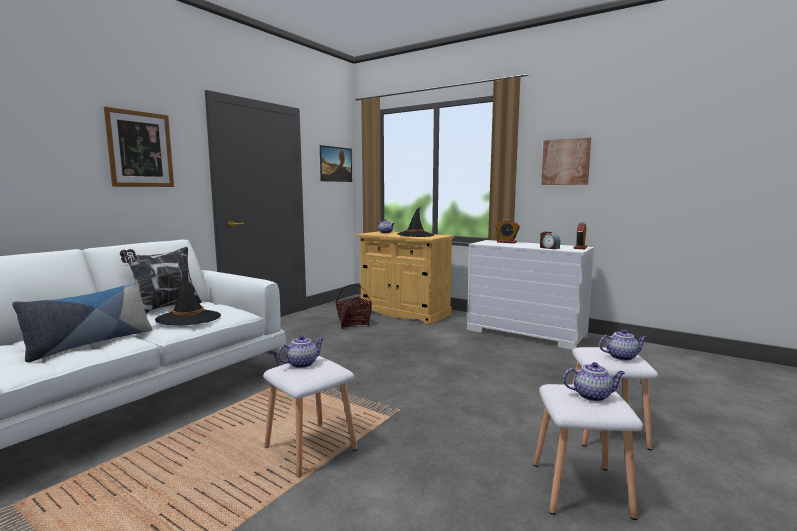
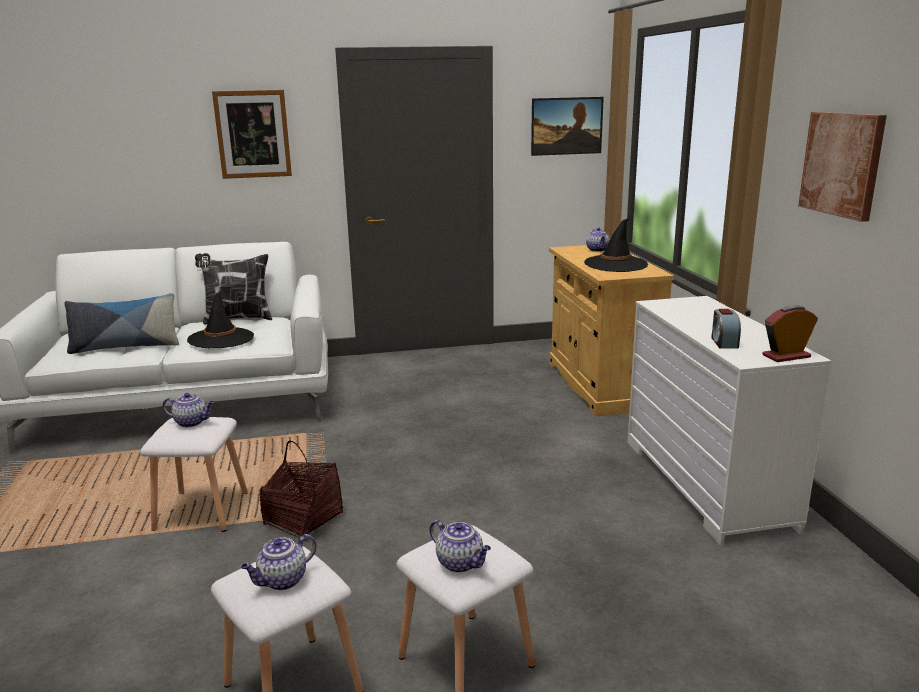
camera: 45 degrees right, 10 degrees up
(353, 323) = (502, 383): basket -> basket (303, 519)
(506, 242) = (712, 310): alarm clock -> none
(592, 395) = (282, 581): teapot -> teapot turned 90 degrees clockwise

